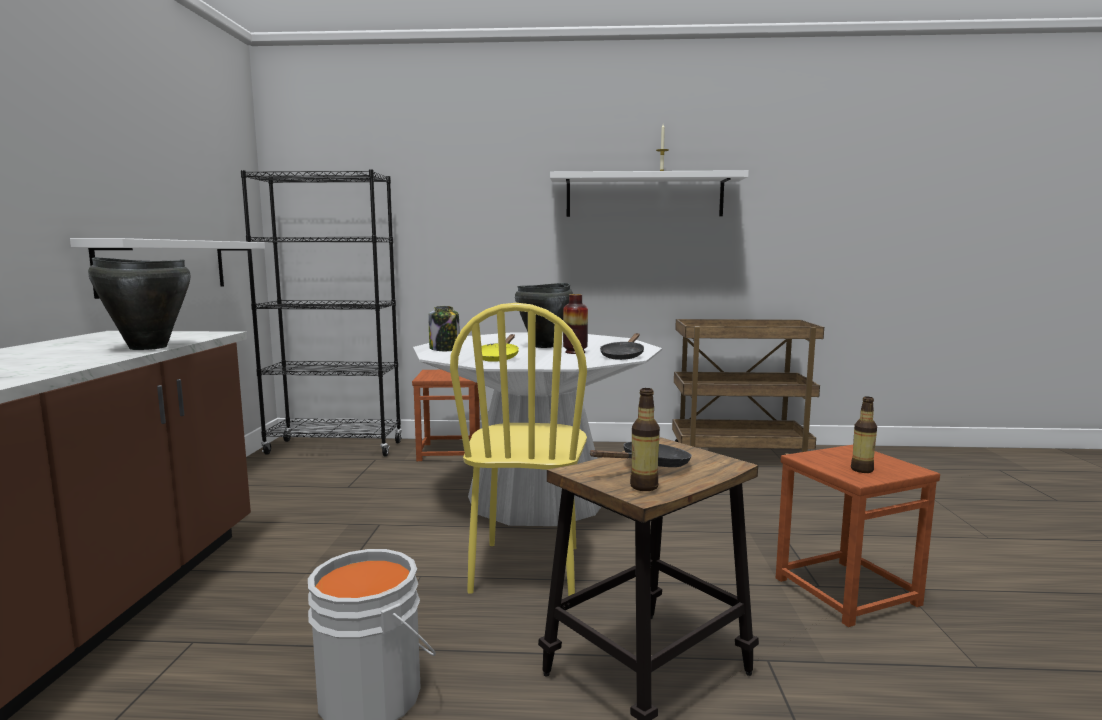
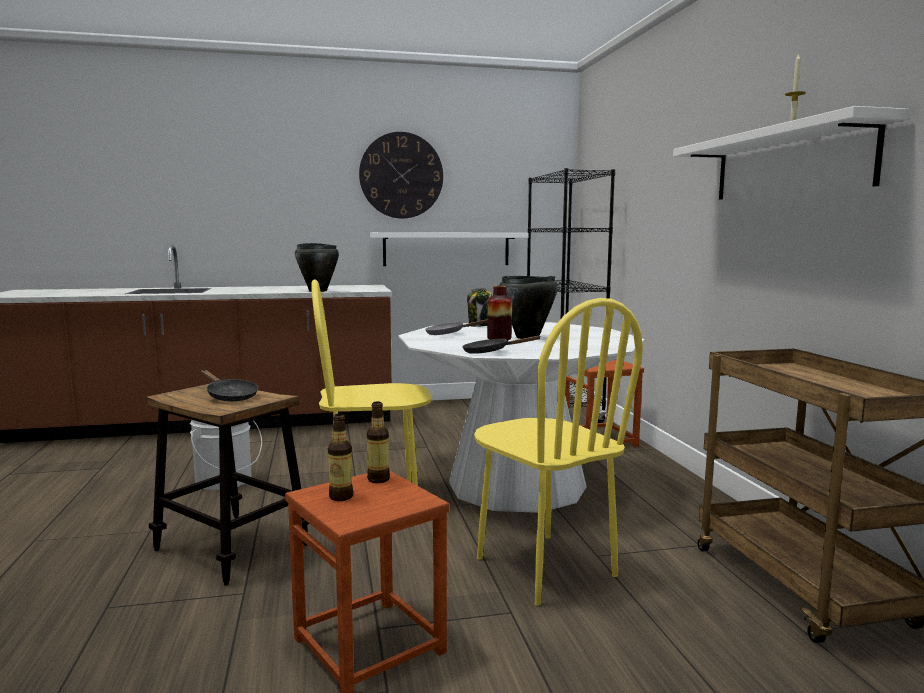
camera: 75 degrees right, 0 degrees up
(101, 141) = (401, 175): none -> wall clock
(498, 358) = (449, 334): yellow frying pan -> grey frying pan
(644, 486) = (184, 395): bottle -> bottle (378, 479)
(710, 512) = (544, 567): none -> yellow chair

